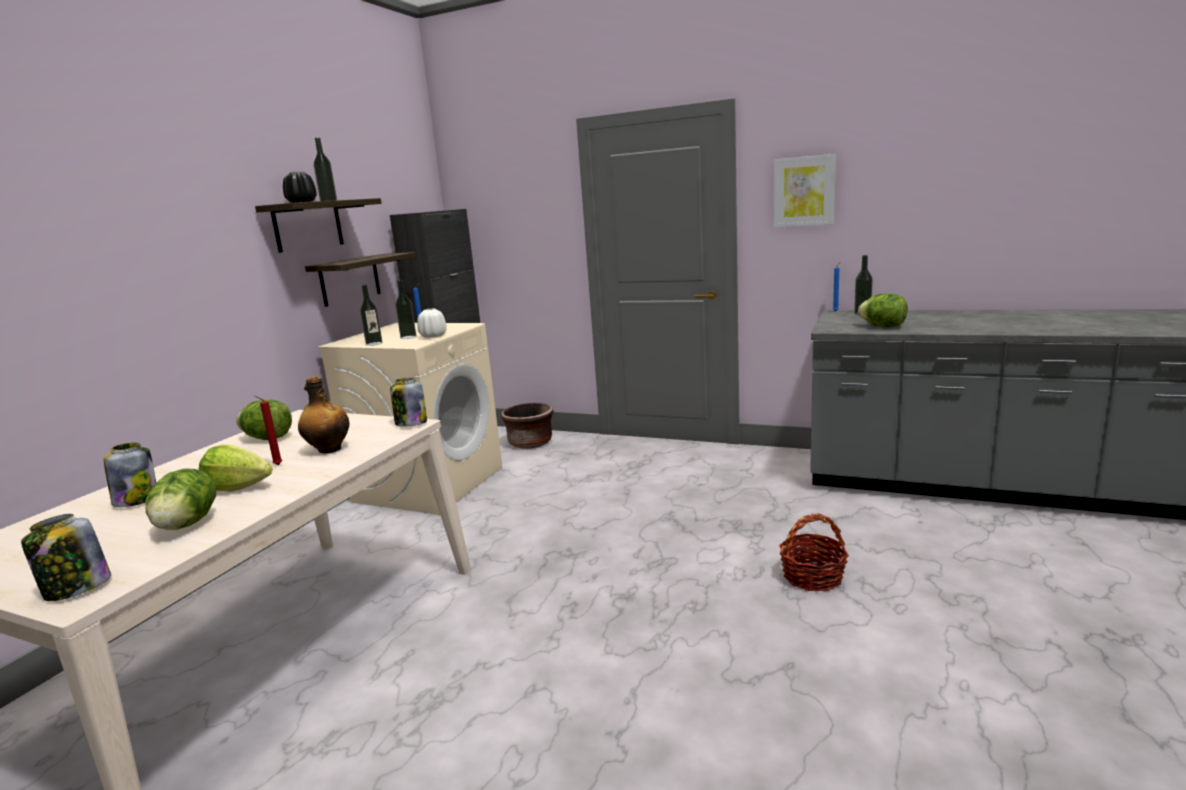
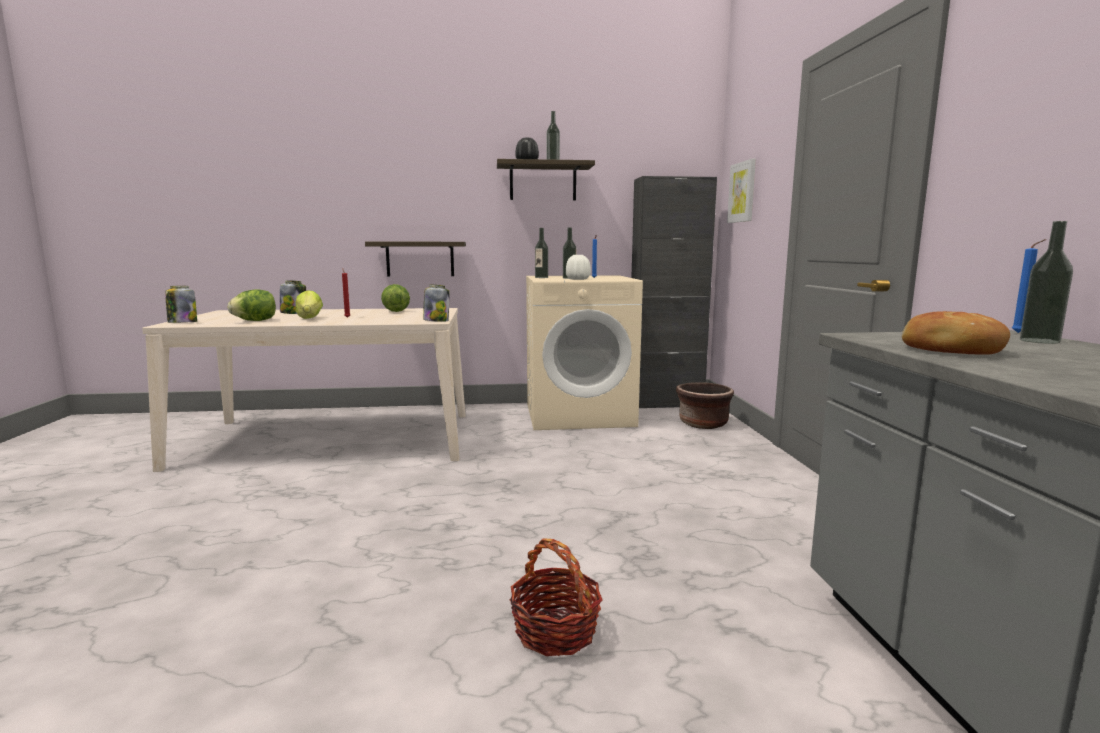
camera: 60 degrees right, 5 degrees down
(328, 449) = (376, 319): bottle -> none
(350, 279) = (576, 230): shelf -> shelf (420, 259)
(804, 191) = (1020, 109): picture -> picture (742, 192)
(883, 327) = (950, 350): lettuce -> bread

